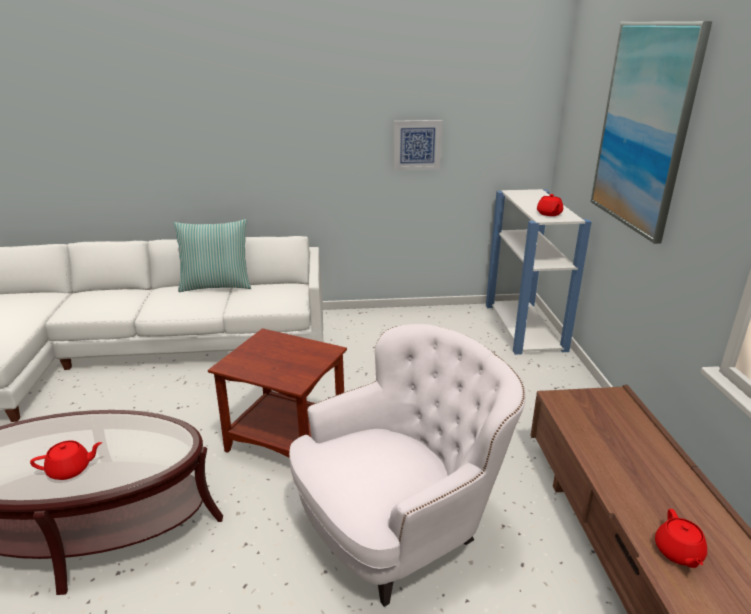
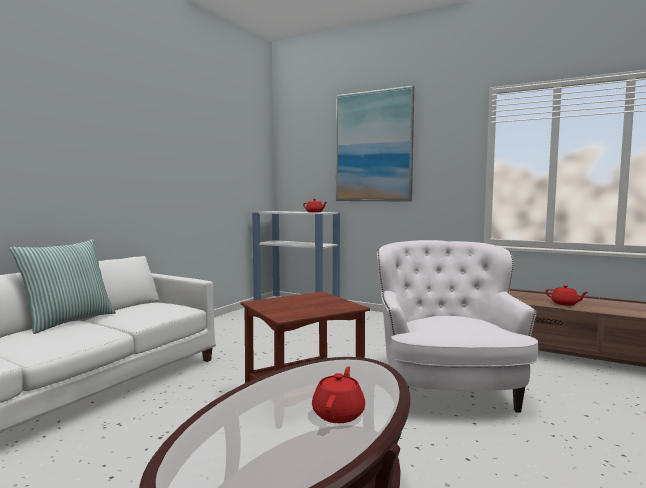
camera: 55 degrees left, 20 degrees down
(417, 145) = (204, 176): picture -> none

